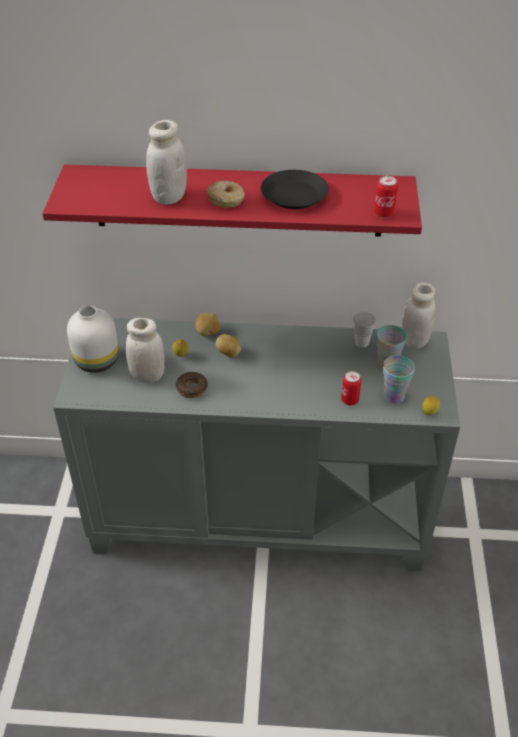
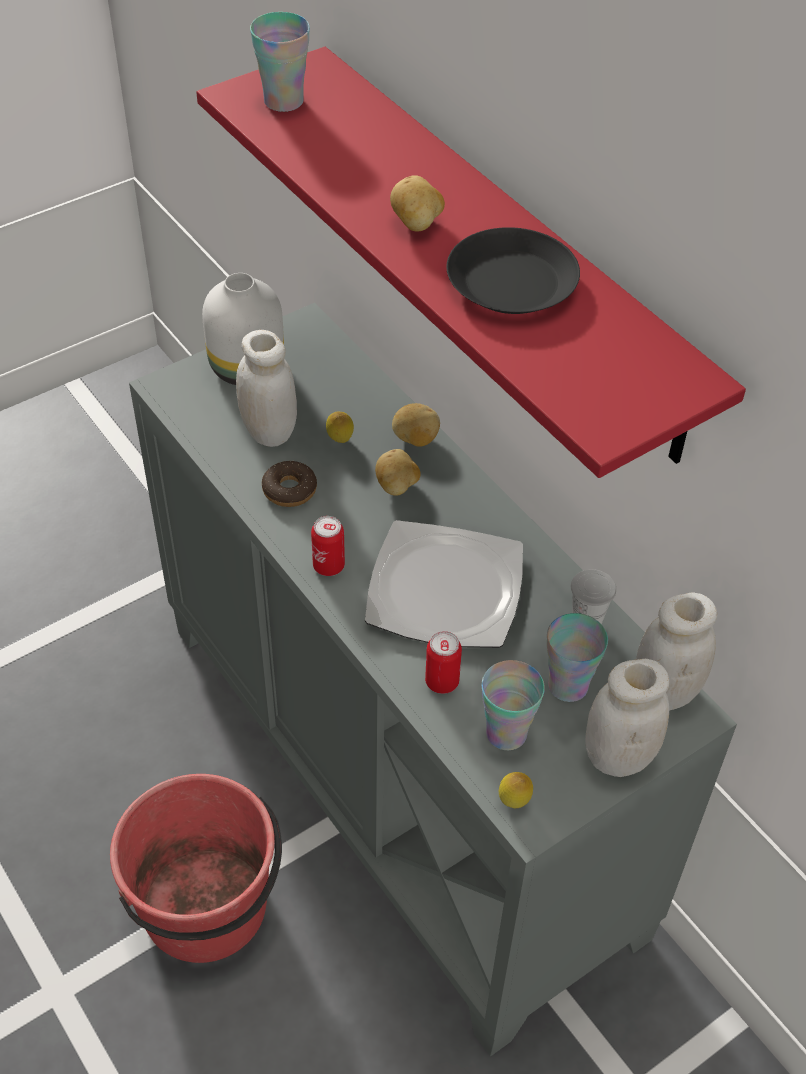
camera: 50 degrees right, 5 degrees up
(89, 193) = (283, 101): none -> cup
(169, 197) = (357, 170): white jar -> white jar (618, 756)
(226, 199) = (416, 224): donut -> potato
(260, 636) = (206, 907): none -> red bucket
(302, 372) = (443, 590): none -> plate
(383, 213) = (582, 403): can -> can (328, 566)

